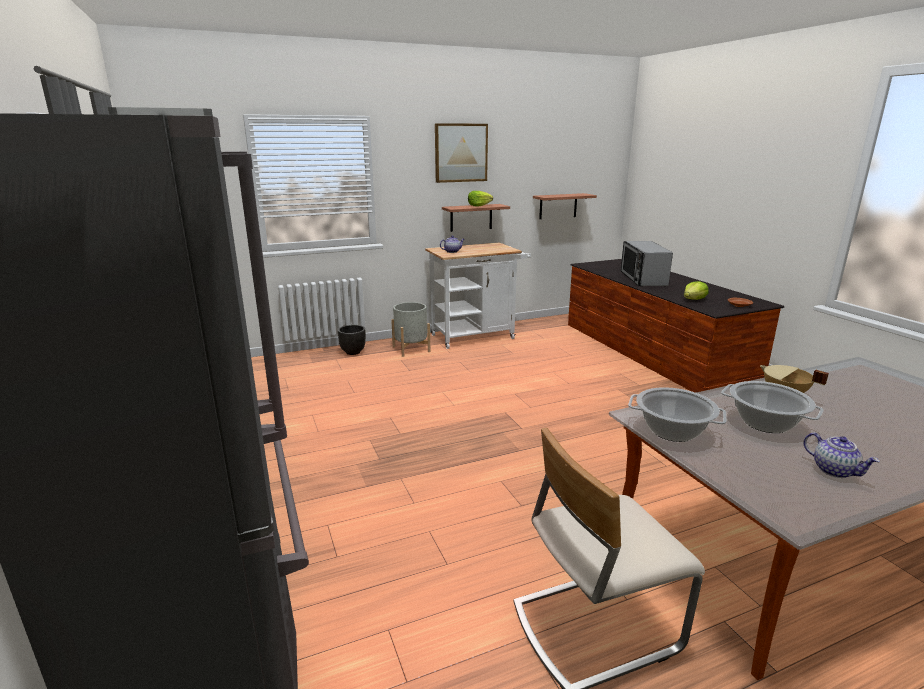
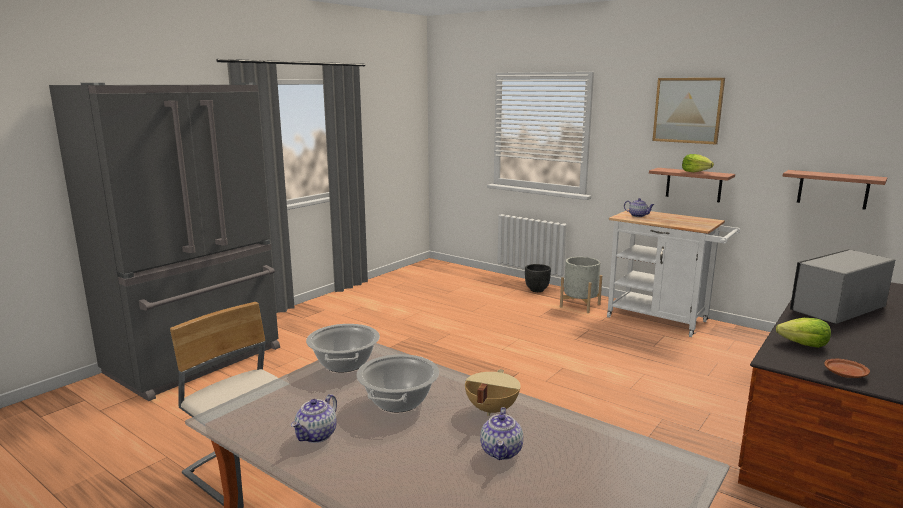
camera: 60 degrees right, 5 degrees down
(854, 406) = (502, 452): none -> teapot

